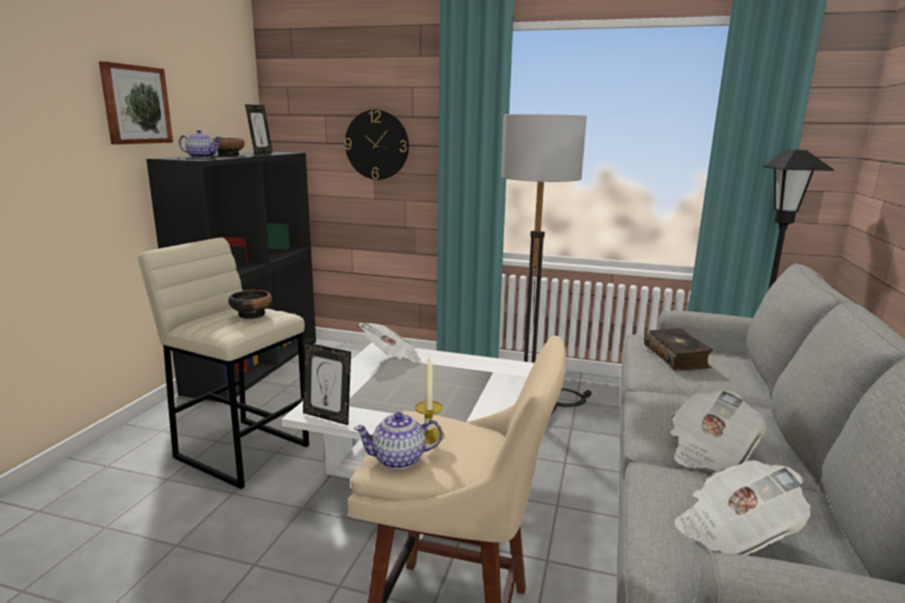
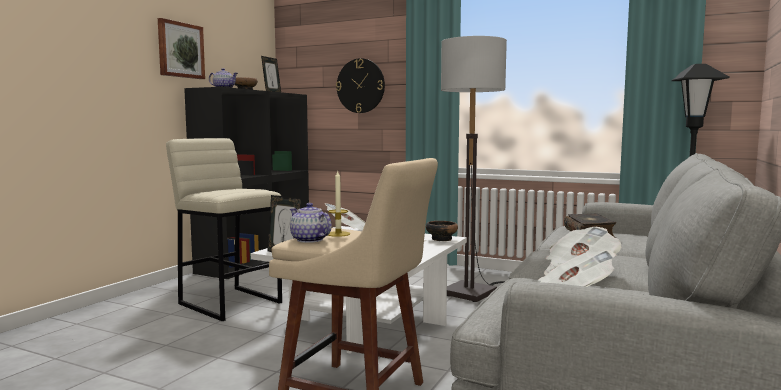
camera: 10 degrees right, 10 degrees down
(251, 314) = (242, 189): bowl -> bowl (441, 239)
(399, 459) = (309, 240): teapot -> teapot turned 45 degrees clockwise

